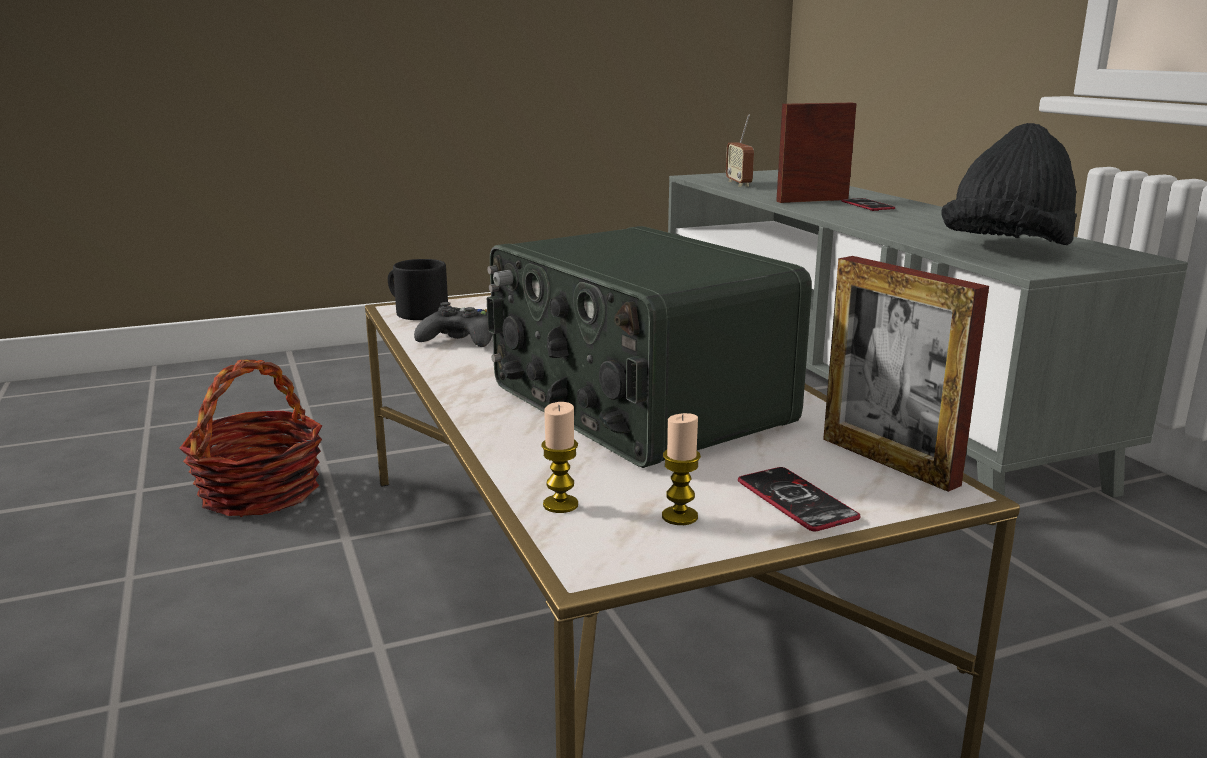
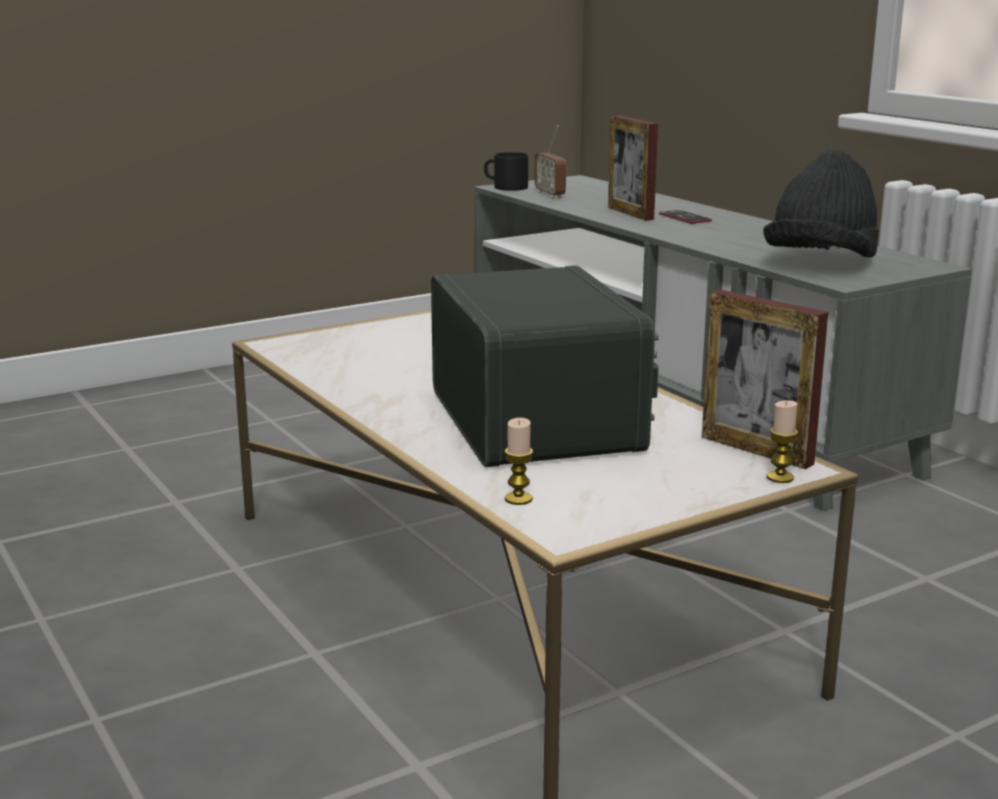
camera: 10 degrees left, 0 degrees up
(260, 492) = (126, 534): basket -> none
(415, 312) = (287, 346): black mug -> black mug (505, 187)
(460, 340) = (350, 371): black game controller -> none
(635, 405) = (538, 420): radio -> radio turned 150 degrees counterclockwise
(679, 516) = (613, 500): candle -> candle (780, 477)
(796, 500) = (696, 483): phone -> none
(812, 200) = (630, 213): picture frame -> picture frame turned 90 degrees counterclockwise

